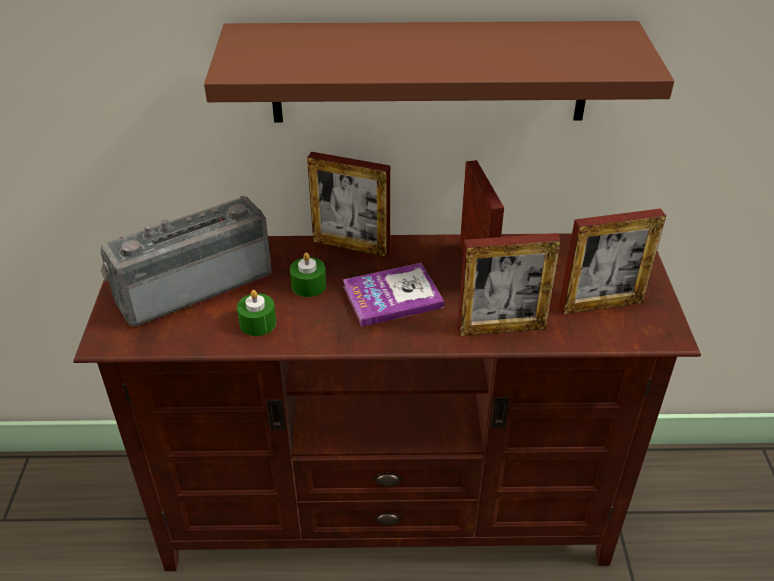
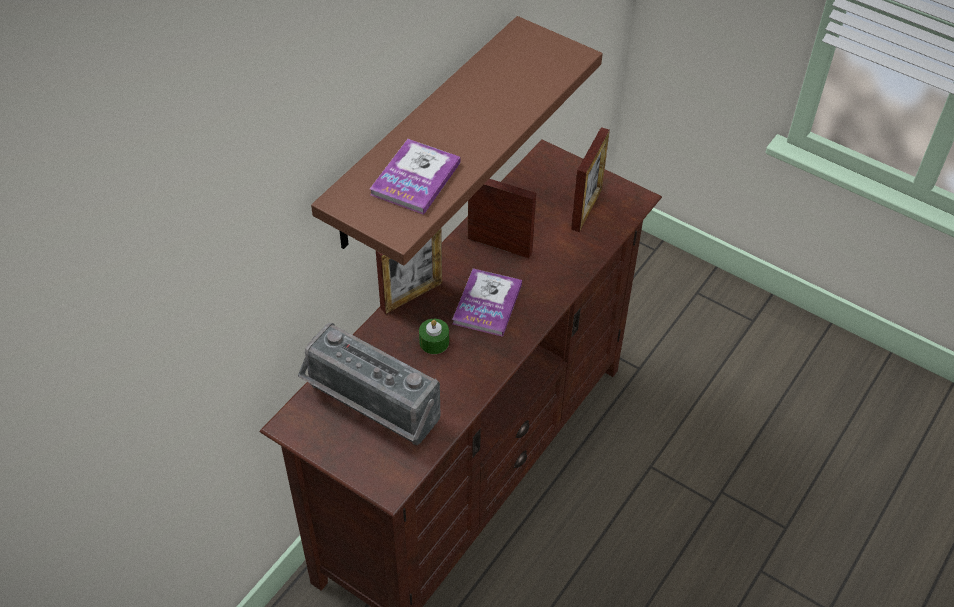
camera: 55 degrees left, 10 degrees up
(192, 284) = (370, 408): radio -> radio turned 60 degrees counterclockwise
(258, 323) = (449, 390): green candle -> none
(320, 53) = (415, 178): none -> book
(501, 328) = (566, 268): picture frame -> none

